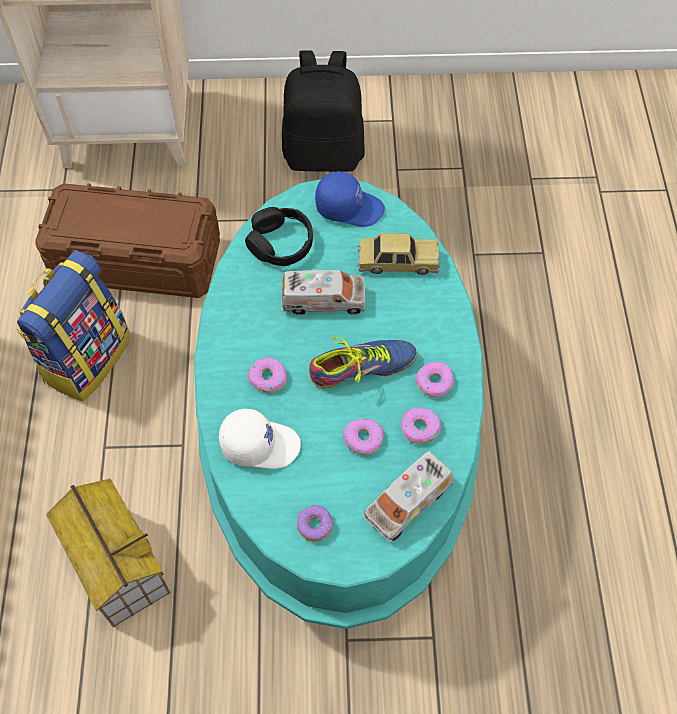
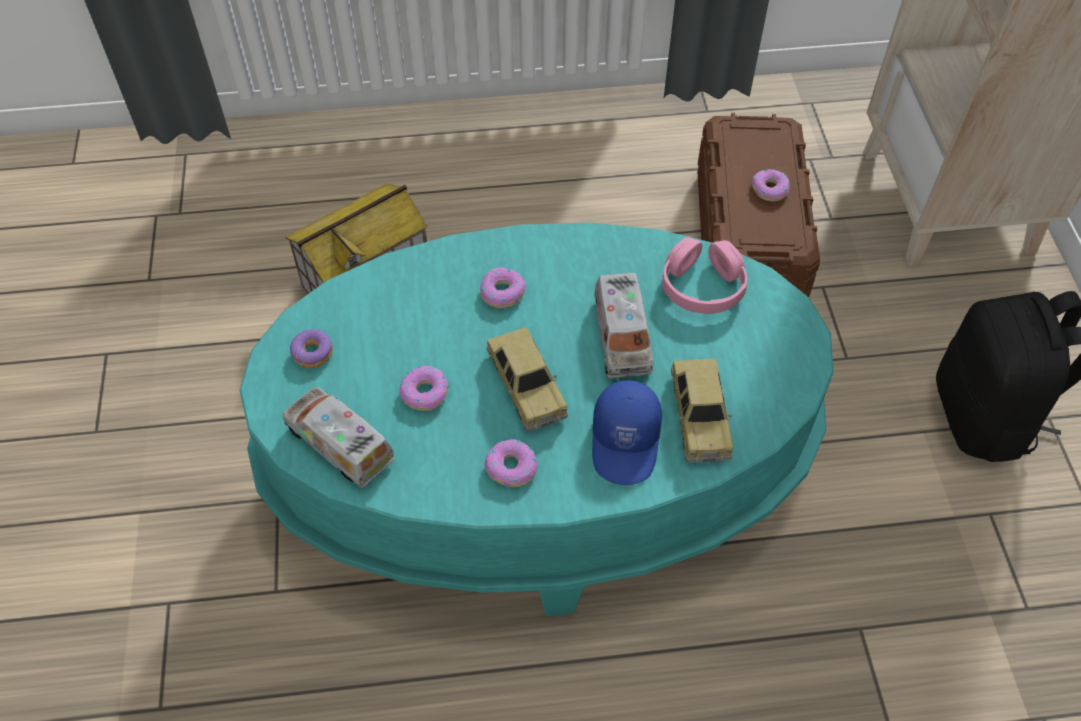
camera: 85 degrees right, 5 degrees down
(86, 358) = (607, 216): backpack -> none
(260, 444) = (415, 293): white cap -> none
(280, 243) = (702, 286): black headphones -> pink headphones
(349, 207) = (781, 354): blue cap -> blue cap (626, 442)
(362, 367) = (526, 385): shoe -> toy car
(420, 428) = (442, 453): donut -> donut (769, 189)

